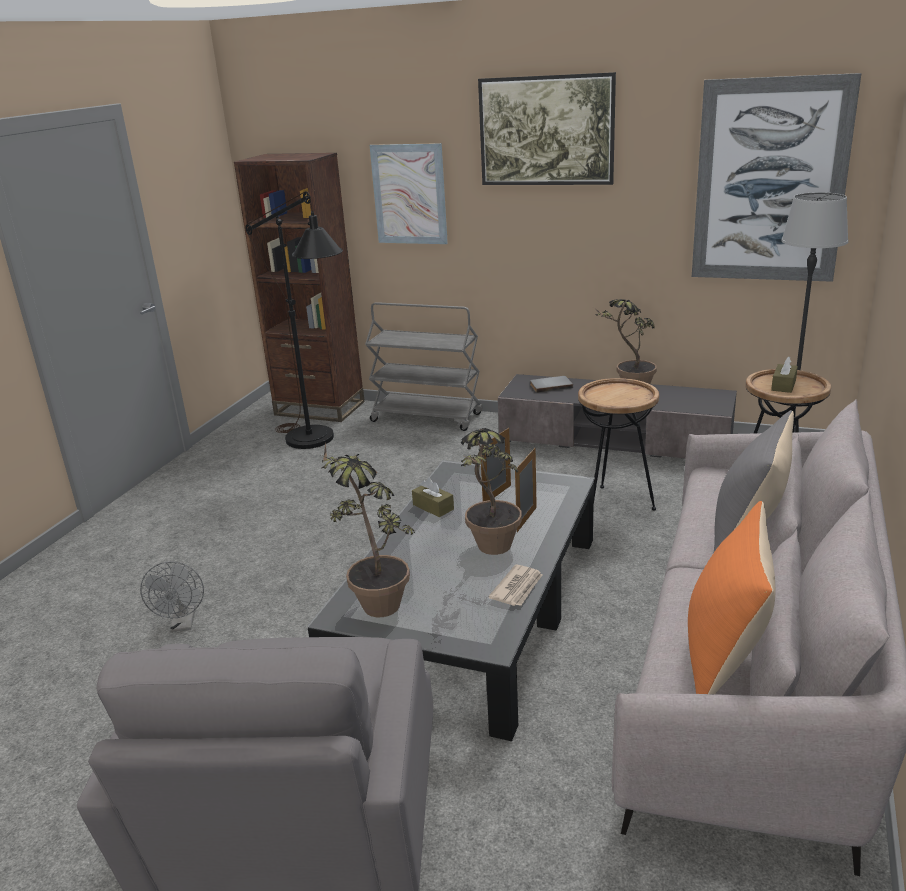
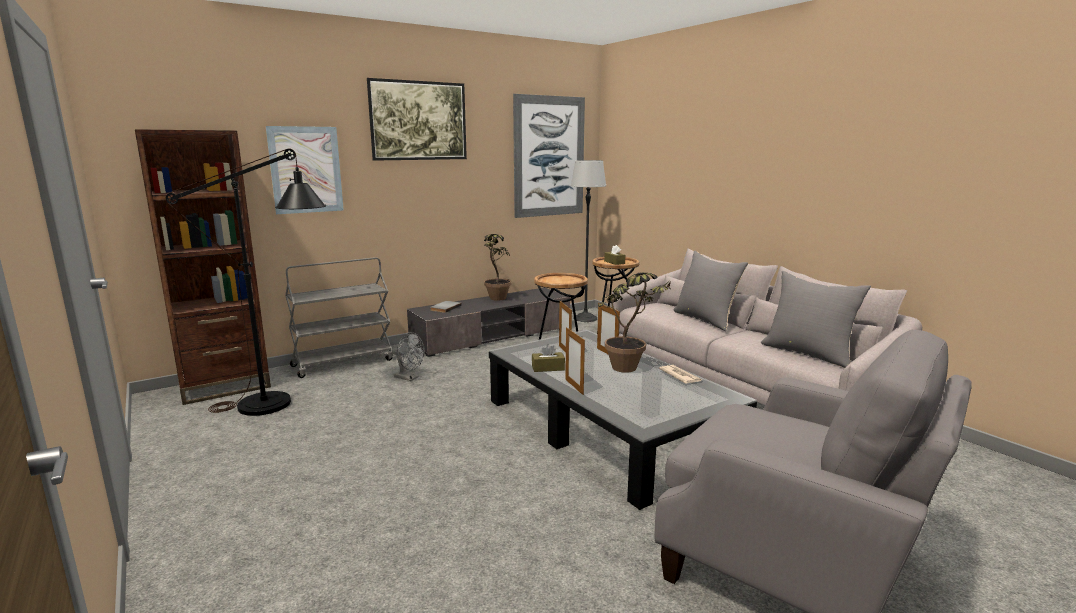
camera: 55 degrees left, 10 degrees down
(183, 624) = (451, 546): grey fan -> grey fan (409, 378)
(374, 599) = (639, 412): potted plant -> none
(400, 540) = (574, 387): none -> picture frame
(724, 657) = (809, 353): orange pillow -> grey pillow

